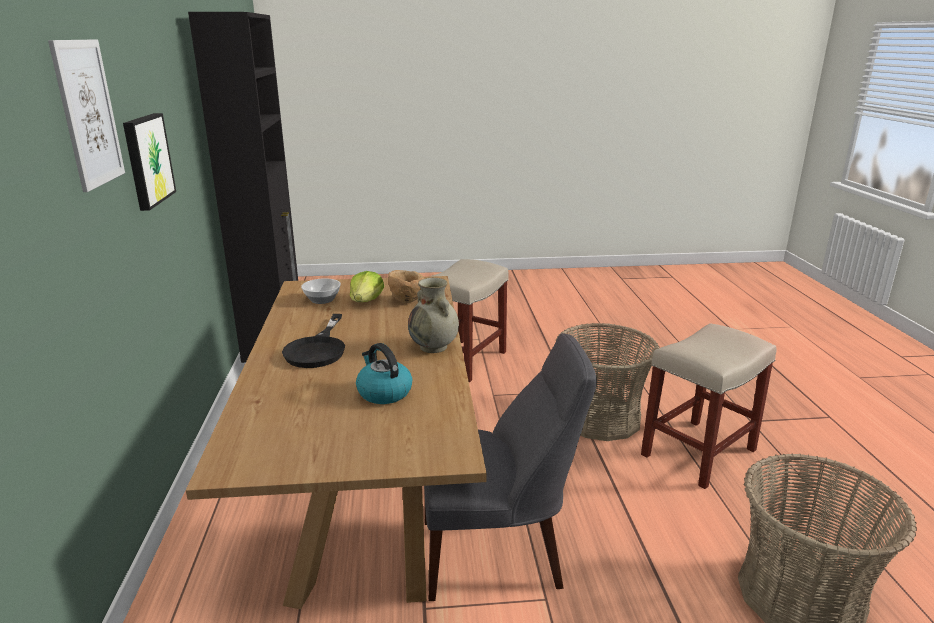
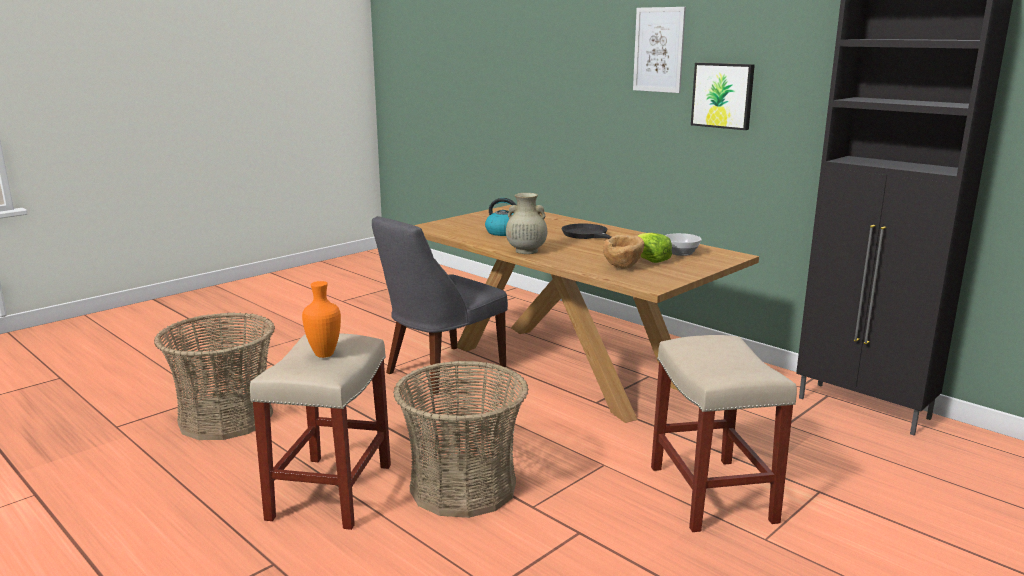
camera: 140 degrees right, 5 degrees down
(713, 343) = (324, 355): none -> orange vase

